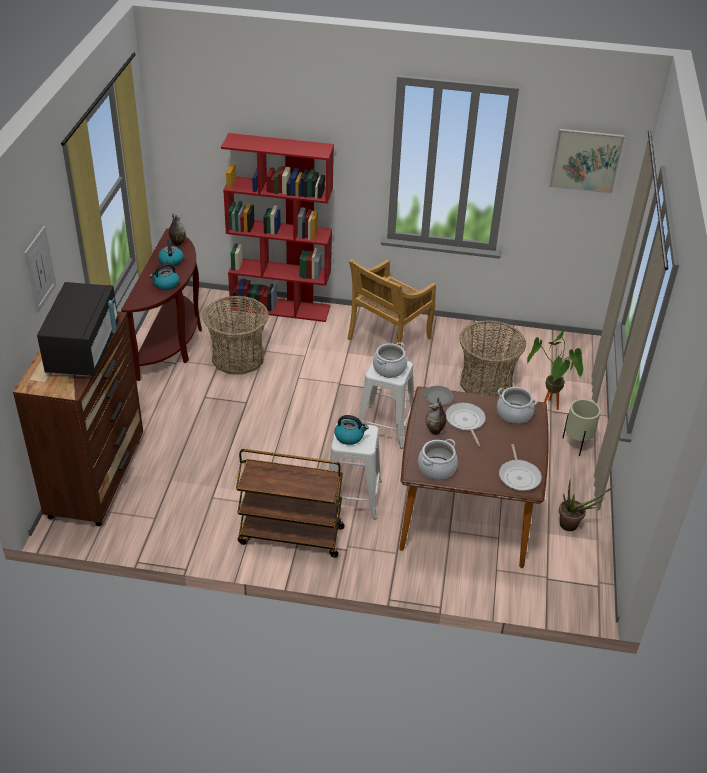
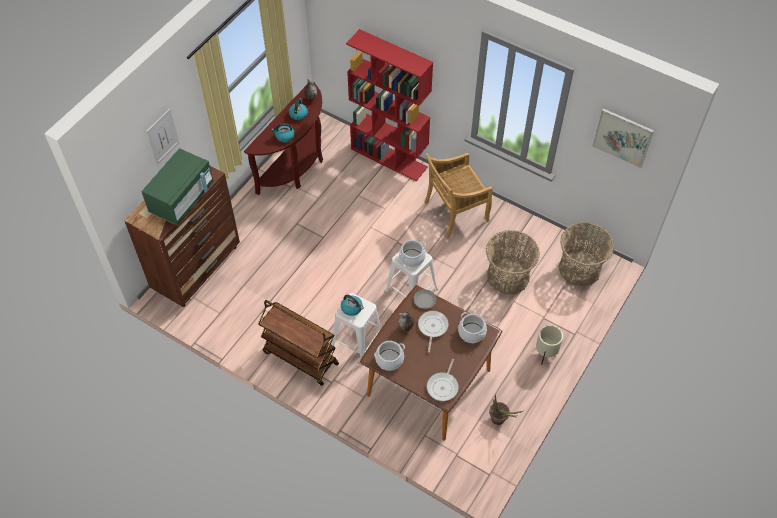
camera: 25 degrees right, 15 degrees up
(84, 350) = (182, 198): black microwave -> green microwave
(238, 357) = (336, 195): basket -> basket (579, 268)
(549, 408) = (543, 315): potted plant -> none

